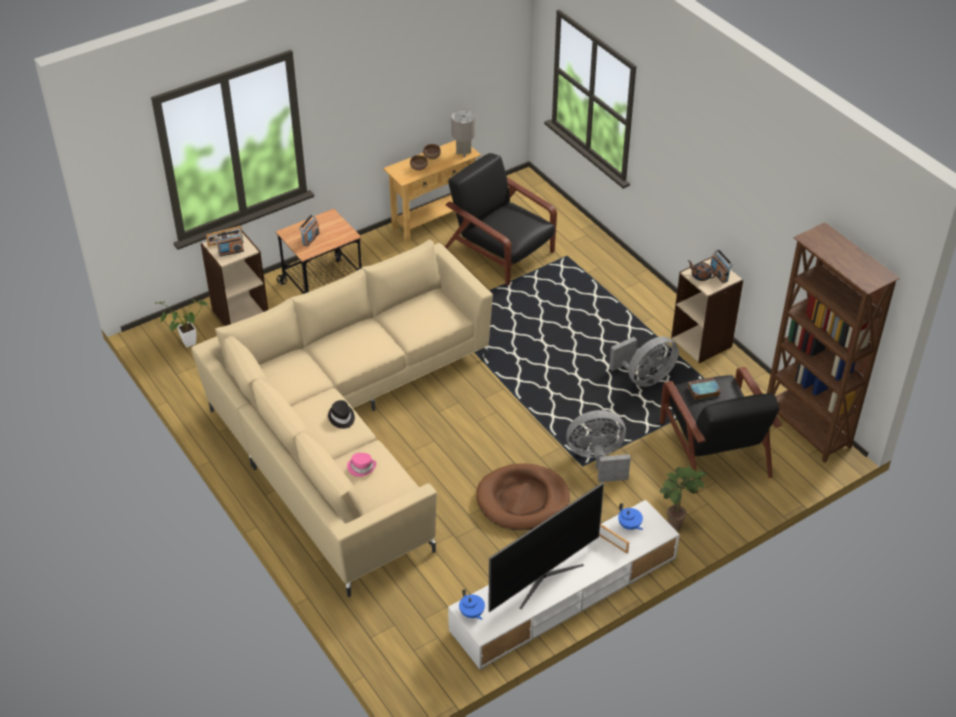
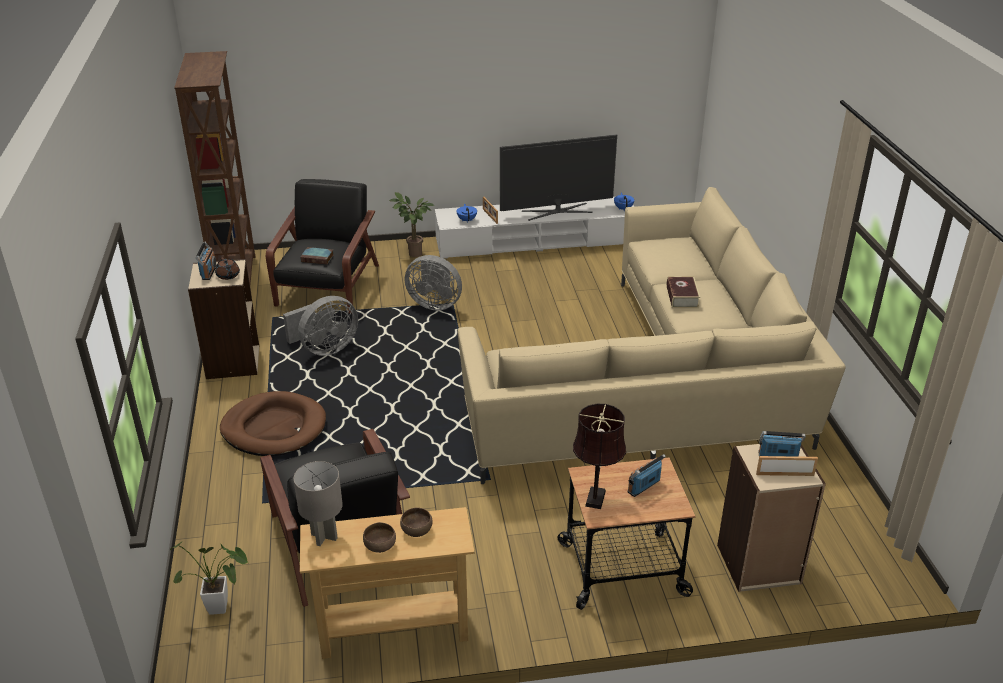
camera: 155 degrees left, 10 degrees down
(186, 344) = (844, 542): potted plant -> potted plant (223, 608)
(336, 225) = (596, 496): none -> brown table lamp
(341, 417) = (682, 297): black hat -> book
(361, 467) = (678, 260): pink hat -> none
(522, 500) = (524, 296): brown dog bed -> brown dog bed (274, 428)
(644, 378) = (325, 349): grey fan -> grey fan turned 150 degrees clockwise

